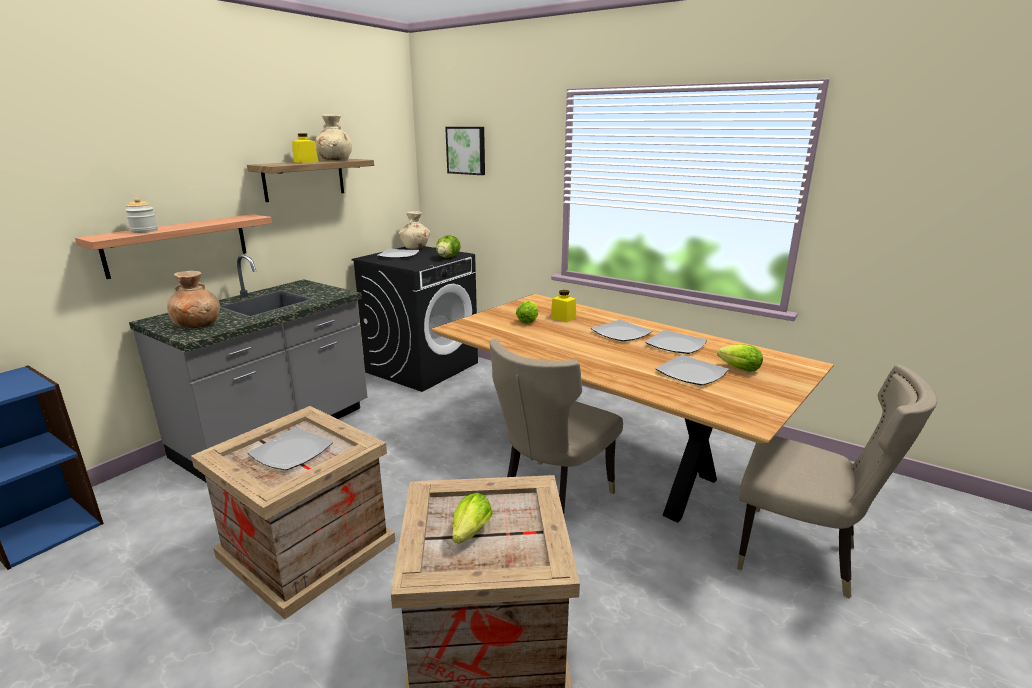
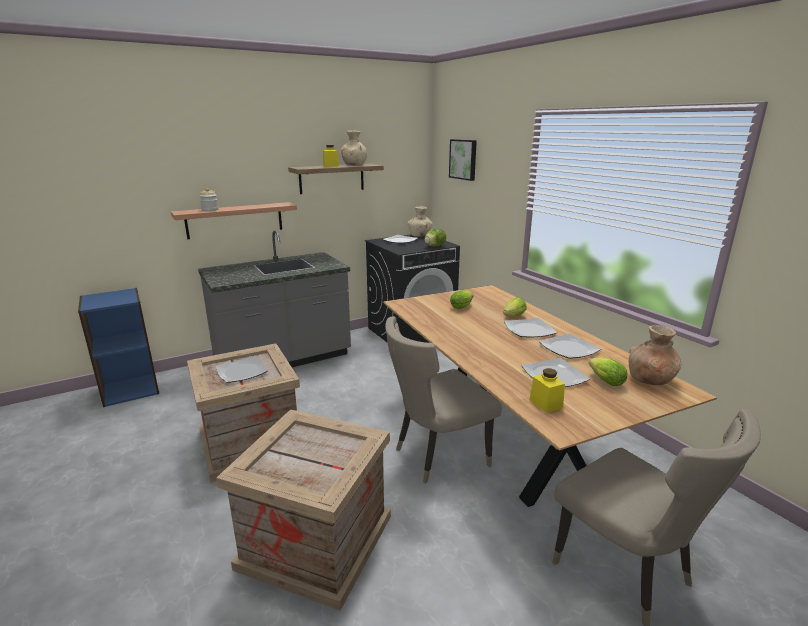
camera: 25 degrees right, 0 degrees up
(198, 325) = (230, 276): brown vase -> brown vase (650, 380)
(469, 535) = (297, 456): lettuce -> lettuce (512, 317)
(563, 318) = (493, 309): yellow jar -> yellow jar (546, 404)

